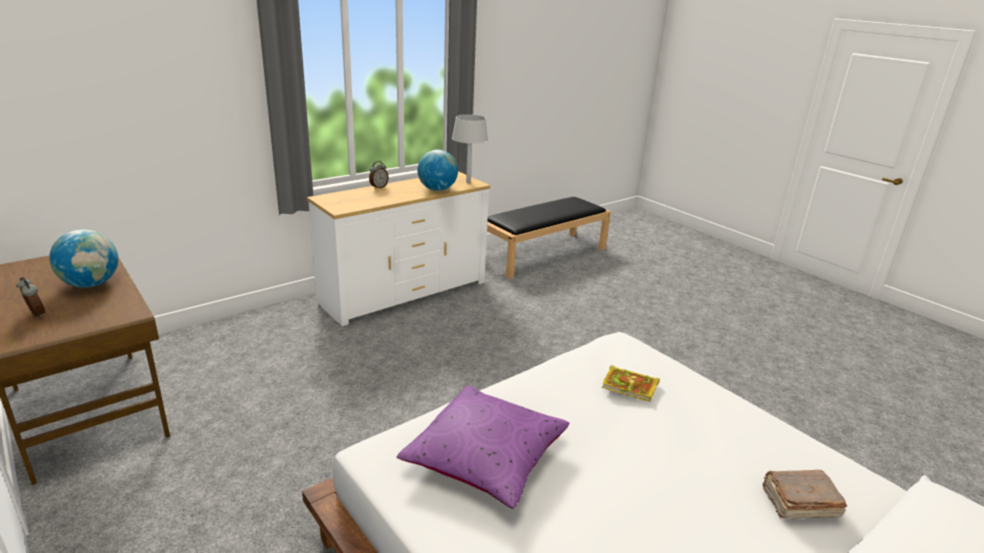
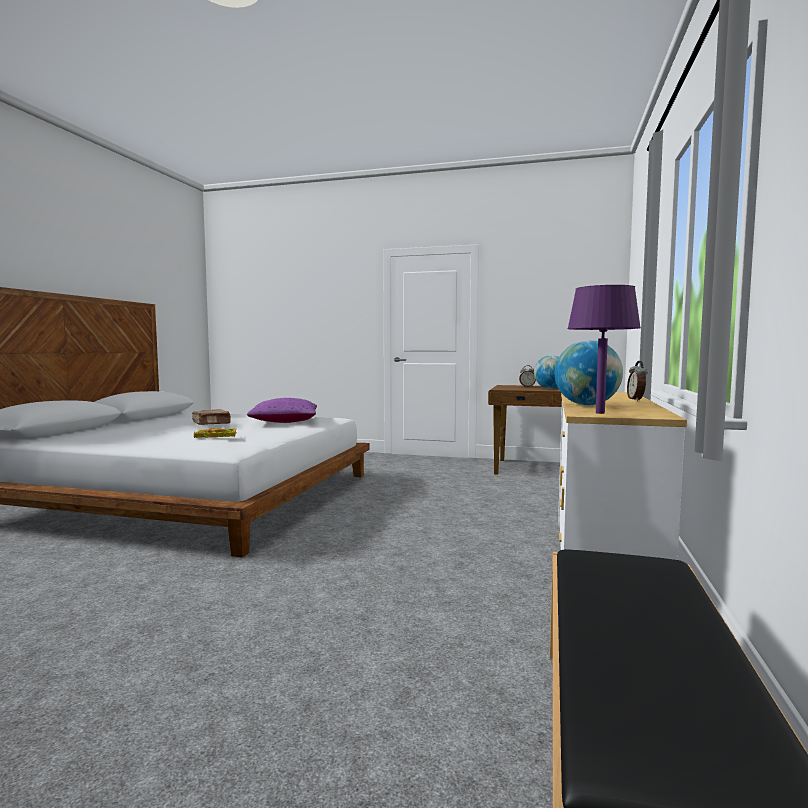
camera: 145 degrees right, 20 degrees down
(468, 182) = (600, 413): grey table lamp -> purple table lamp
(798, 504) = (108, 432): brown book -> brown book (212, 423)

